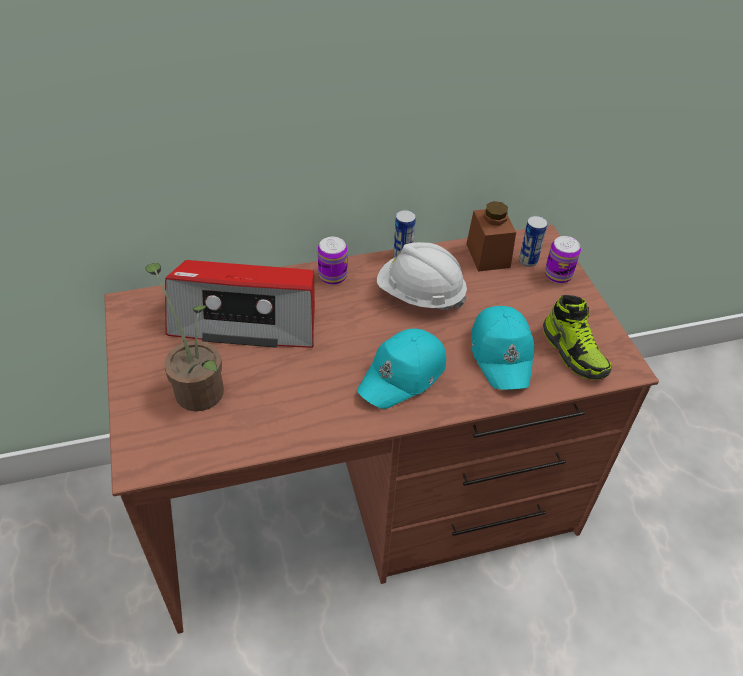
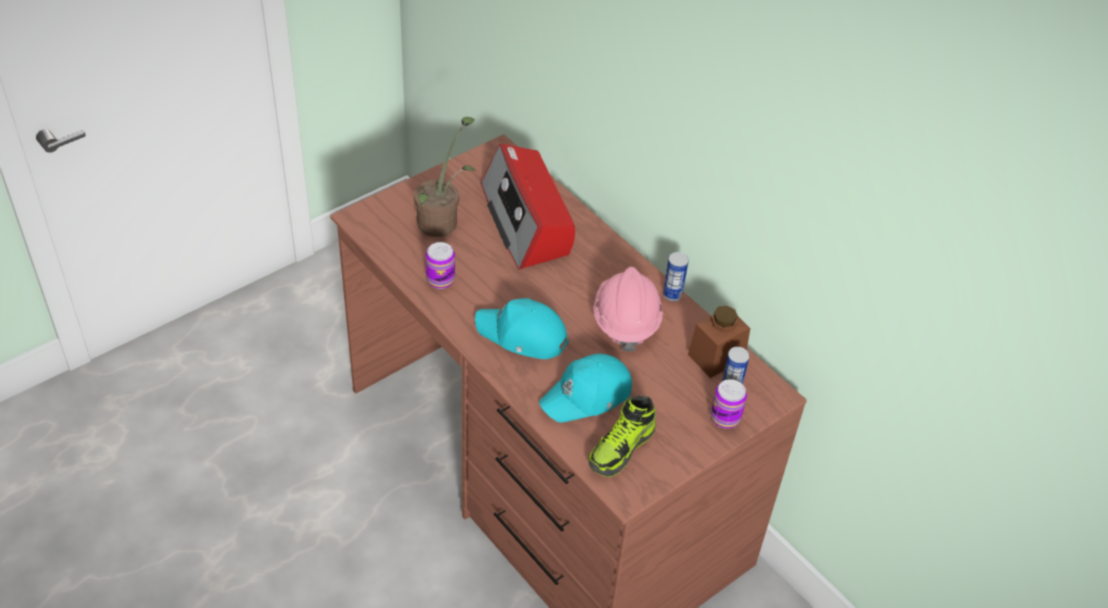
camera: 65 degrees right, 0 degrees up
(332, 276) = (611, 256): can -> can (440, 280)
(420, 295) = (626, 321): white hard hat -> pink hard hat

